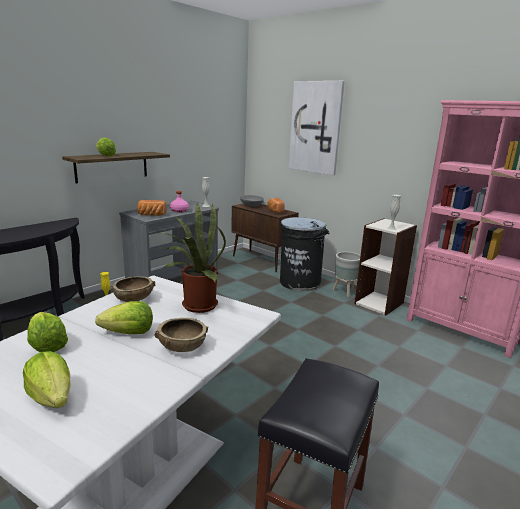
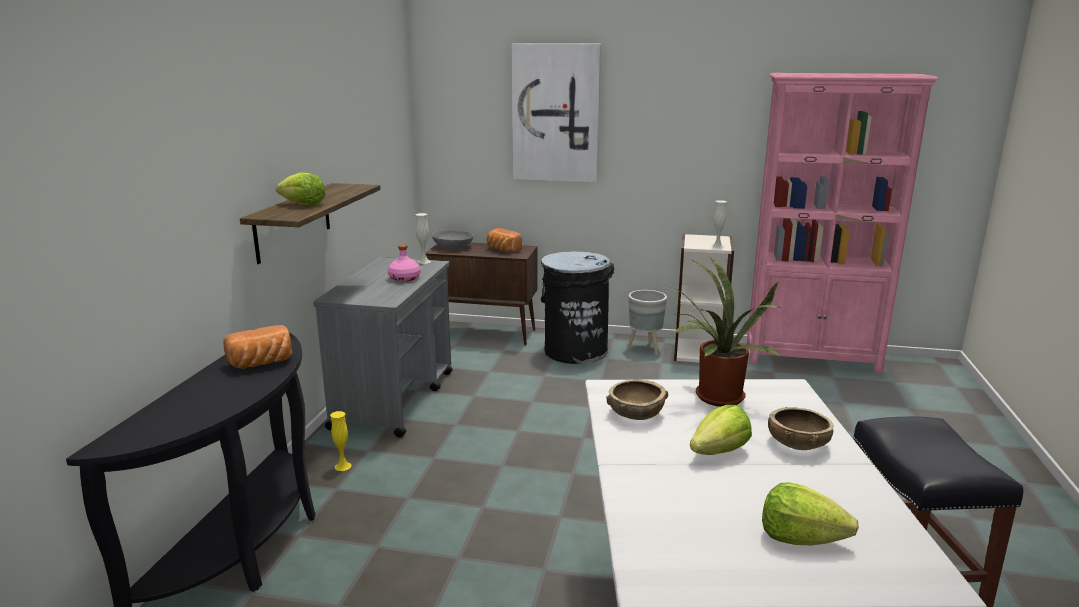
camera: 30 degrees left, 0 degrees up
(47, 345) = (673, 498): lettuce -> none
(151, 215) = (379, 295): bread -> bread (262, 363)

